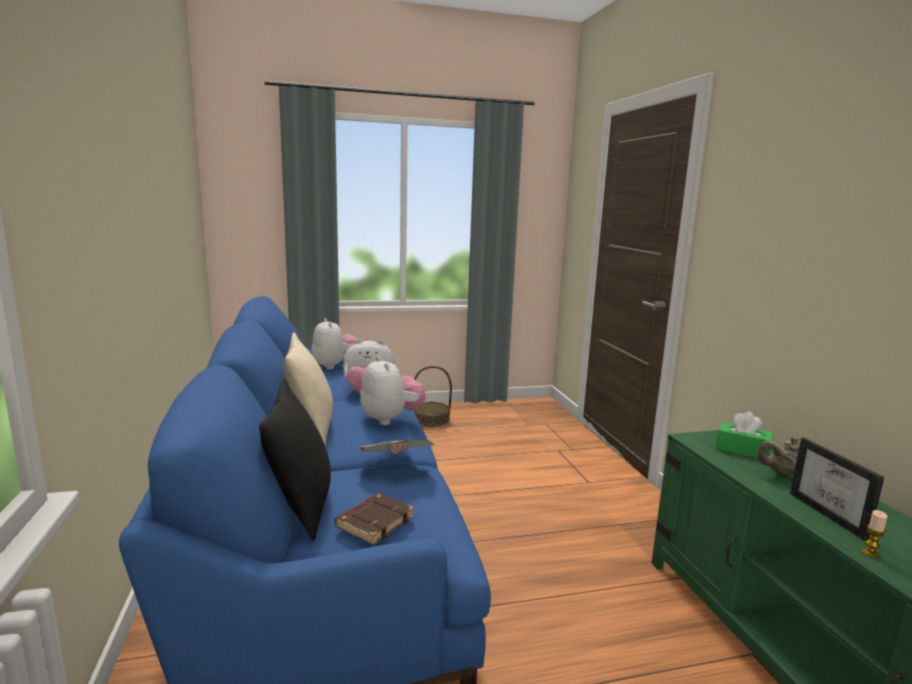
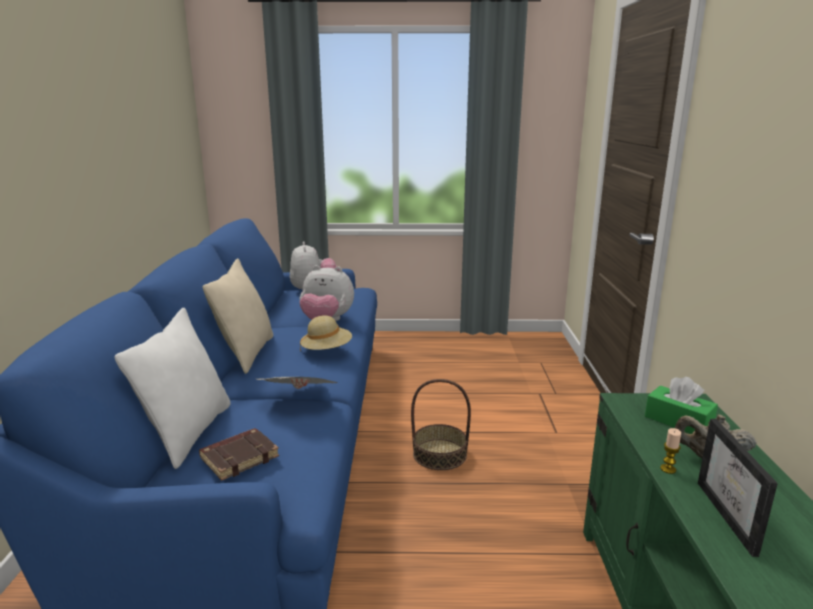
camera: 15 degrees right, 5 degrees up
(301, 506) = (188, 433): black pillow -> white pillow
(391, 419) = (327, 350): plush toy -> beige hat
(431, 420) = (418, 349): basket -> basket (440, 454)
(870, 553) = (747, 573): candle -> candle (668, 469)

